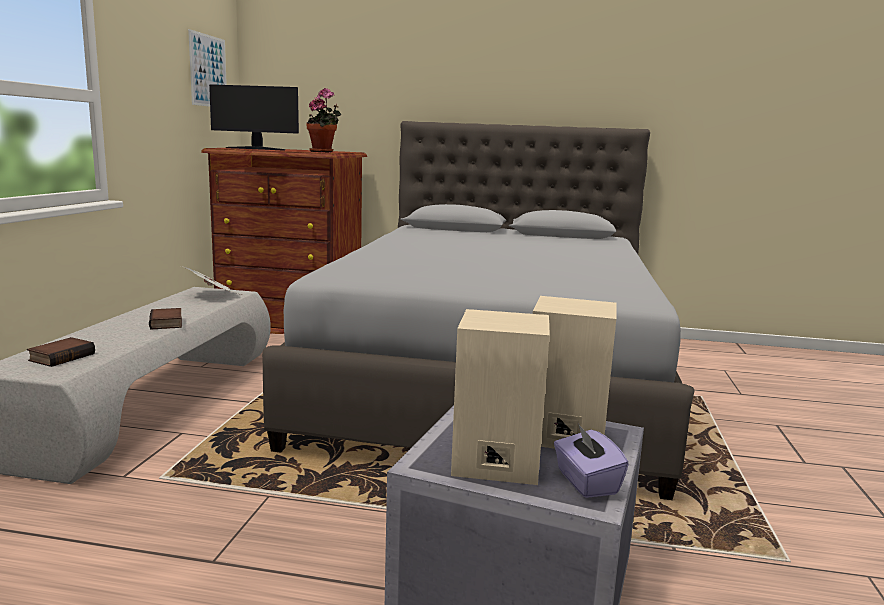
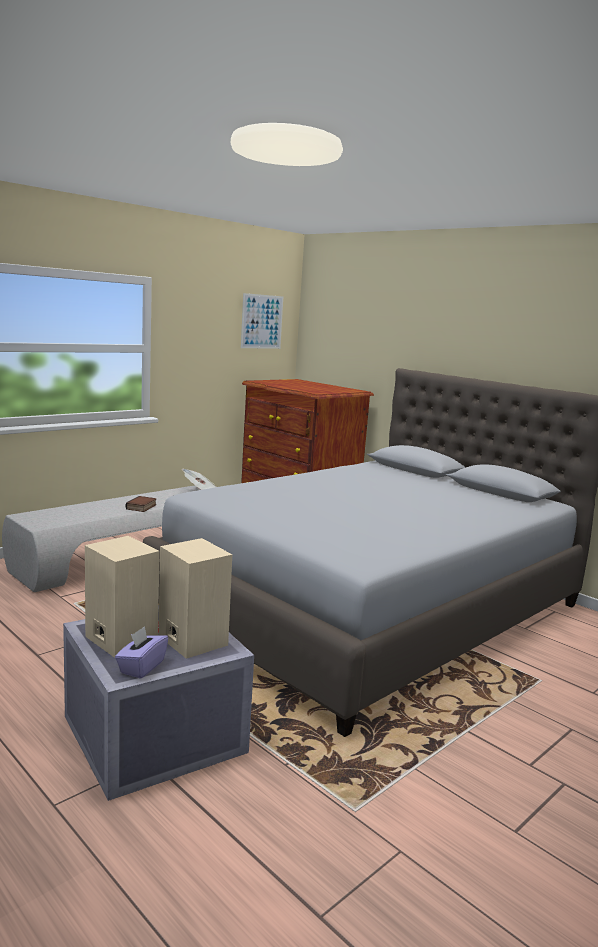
camera: 35 degrees right, 0 degrees up
(61, 356) = (57, 516): book -> none
(256, 149) = (279, 384): monitor -> none
(323, 152) = (319, 391): potted plant -> none

